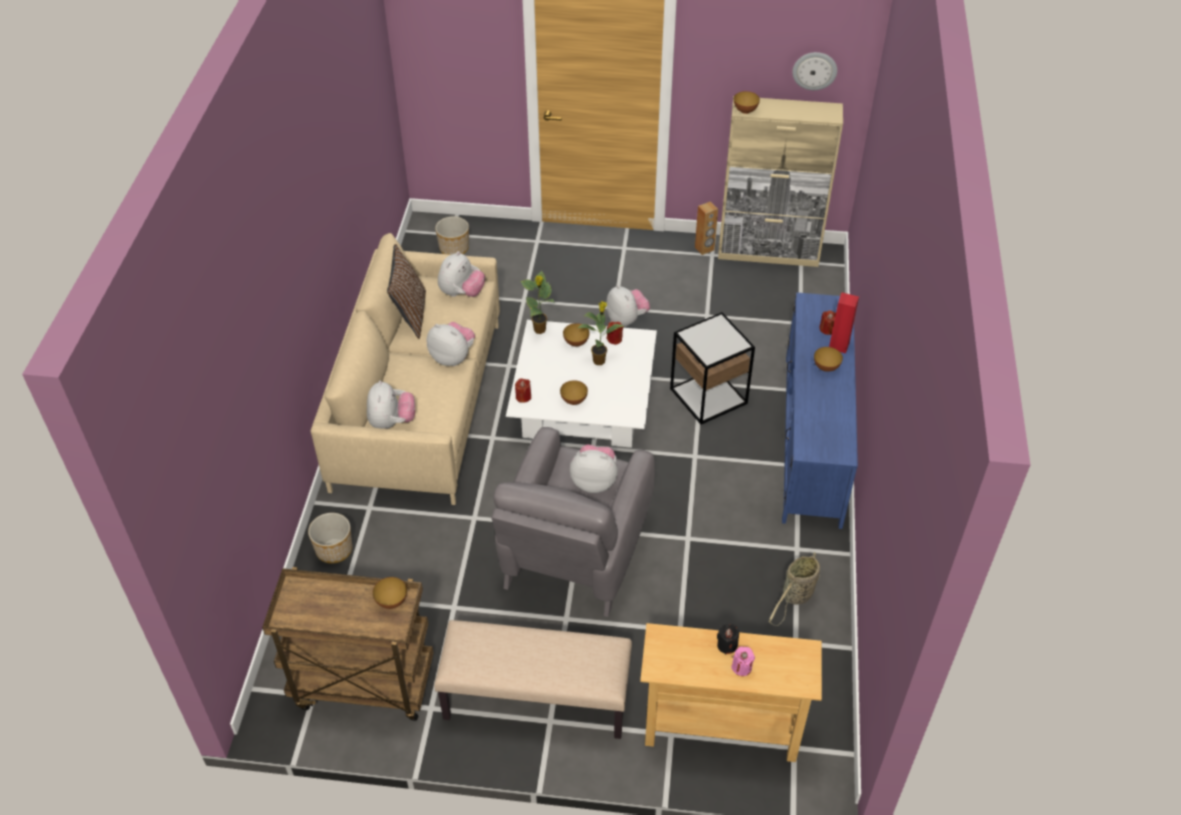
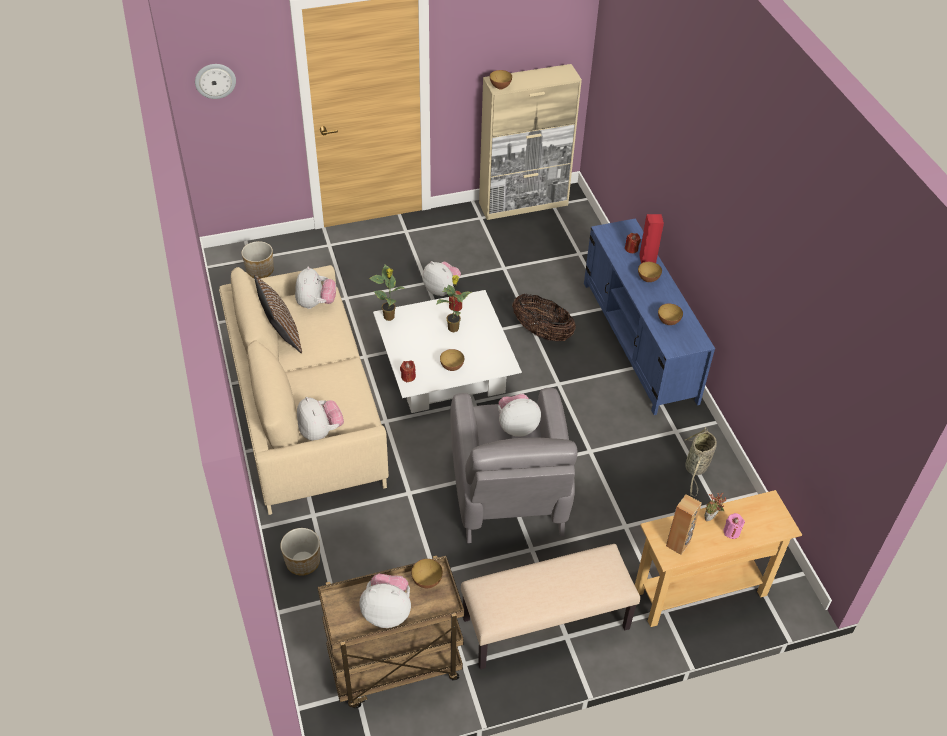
camera: 25 degrees left, 0 degrees up
(453, 357) = (340, 360): plush toy -> plush toy (387, 612)
(576, 343) = (426, 319): bowl -> bowl (668, 322)
(704, 249) = (471, 214): brown speaker -> brown speaker (678, 544)
(708, 396) = (542, 332): side table -> basket
(727, 645) = (711, 519): black candle -> potted plant
(814, 70) = (546, 40): wall clock -> wall clock (215, 80)

